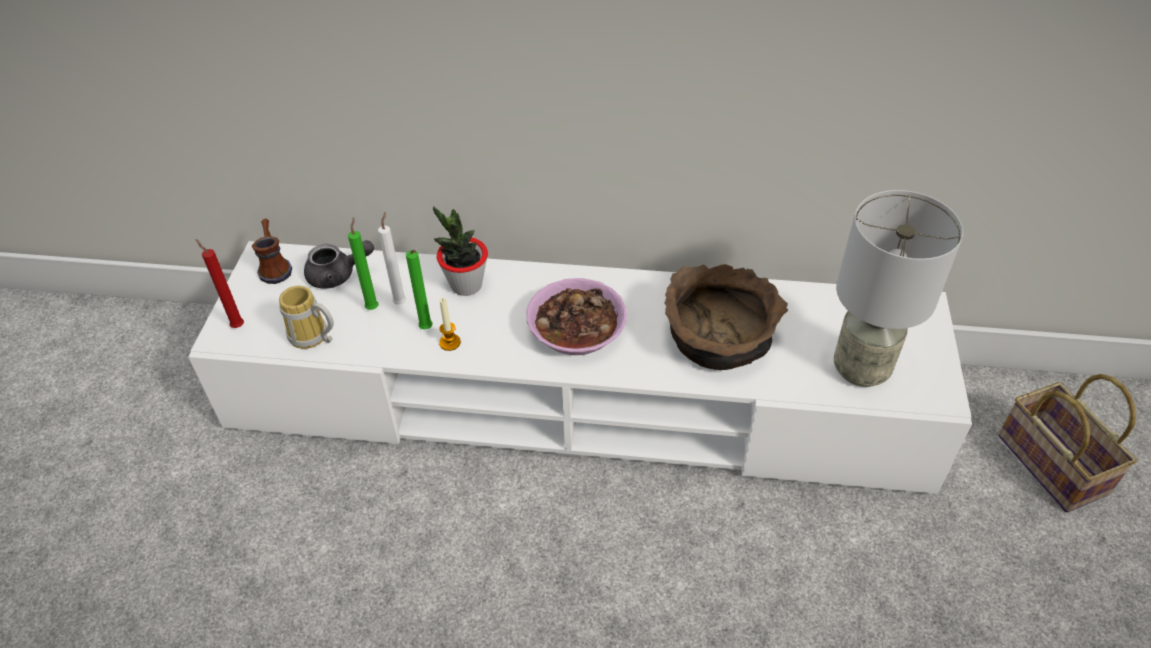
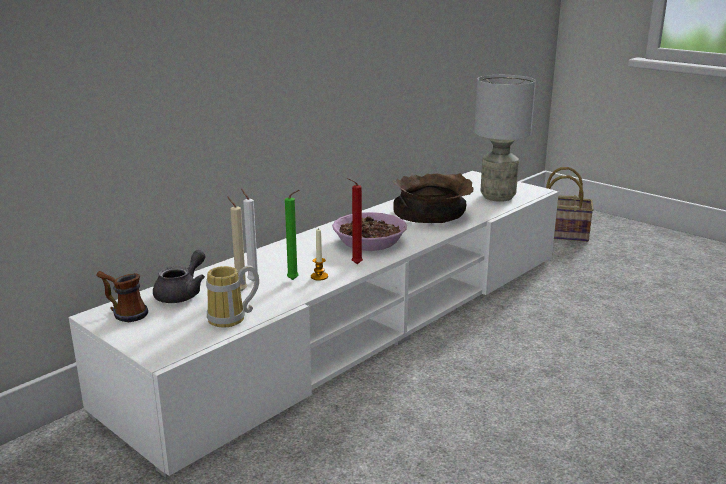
camera: 55 degrees left, 25 degrees down
(237, 326) = (161, 344): red candle -> red candle (355, 264)
(373, 307) = (240, 290): green candle -> beige candle
(466, 285) = (274, 258): potted plant -> none

